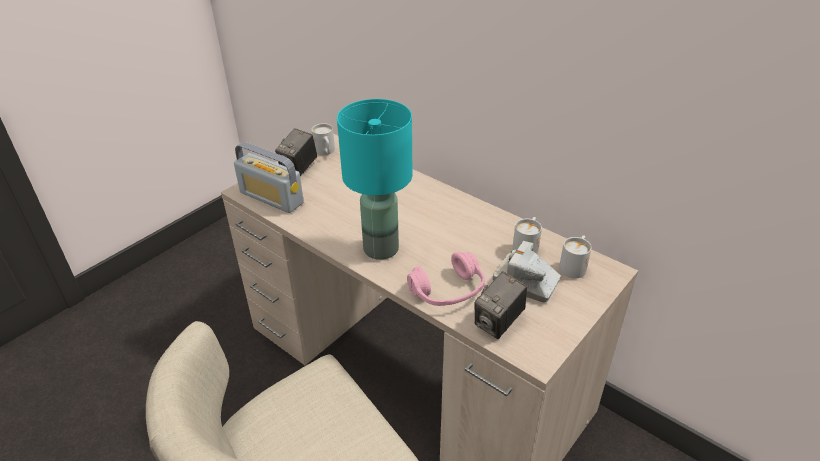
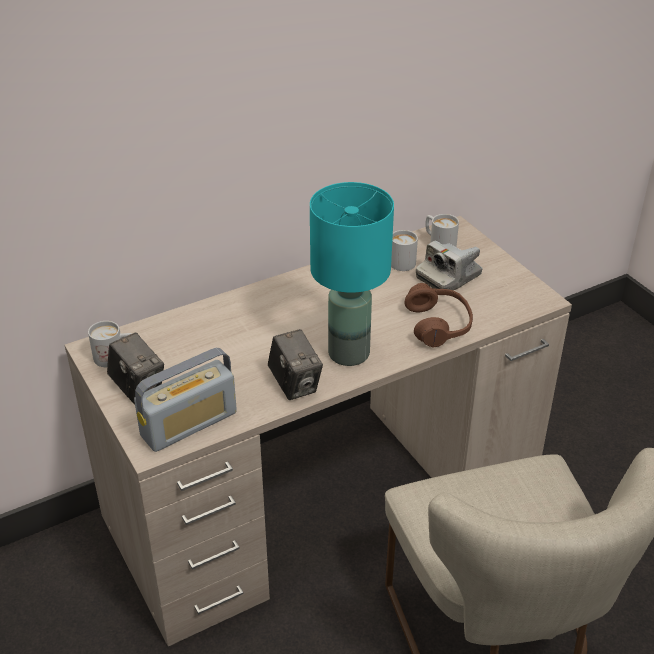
camera: 70 degrees left, 0 degrees up
(448, 291) = (438, 325): pink headphones -> brown headphones
(498, 323) = (494, 307): camera -> camera (295, 384)

